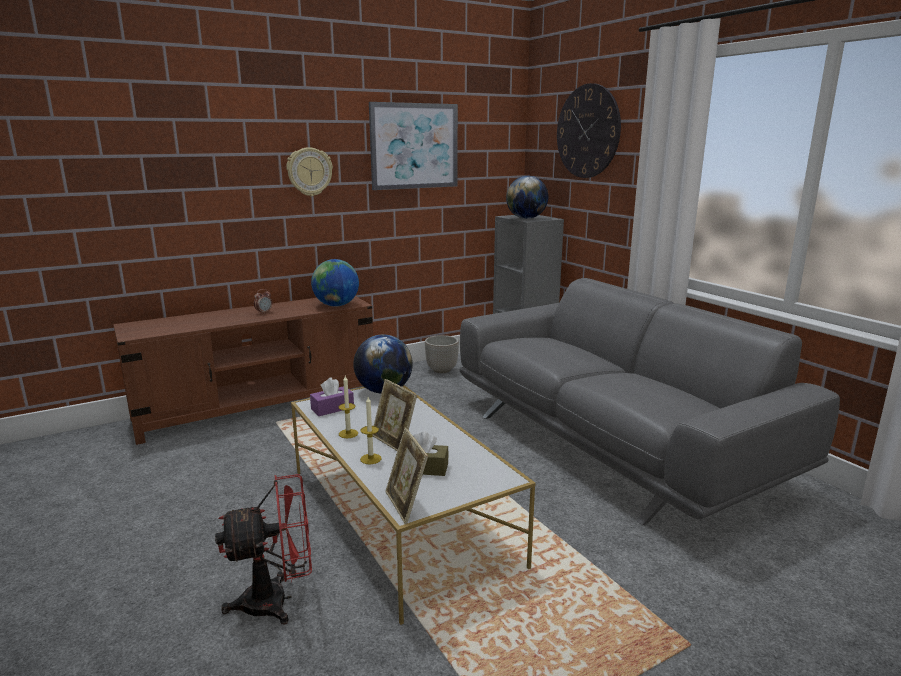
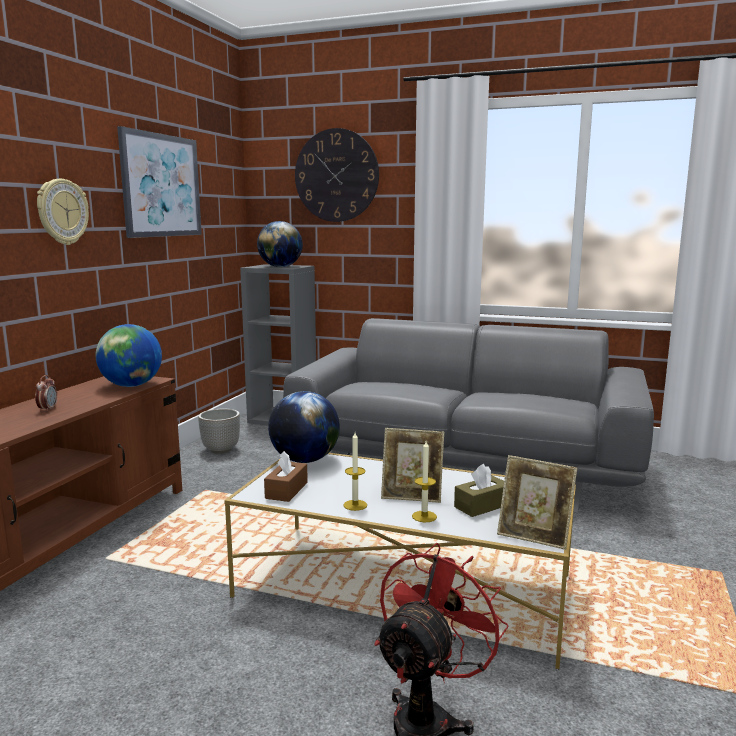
camera: 40 degrees left, 5 degrees down
(332, 408) = (286, 490): purple tissue box -> brown tissue box

